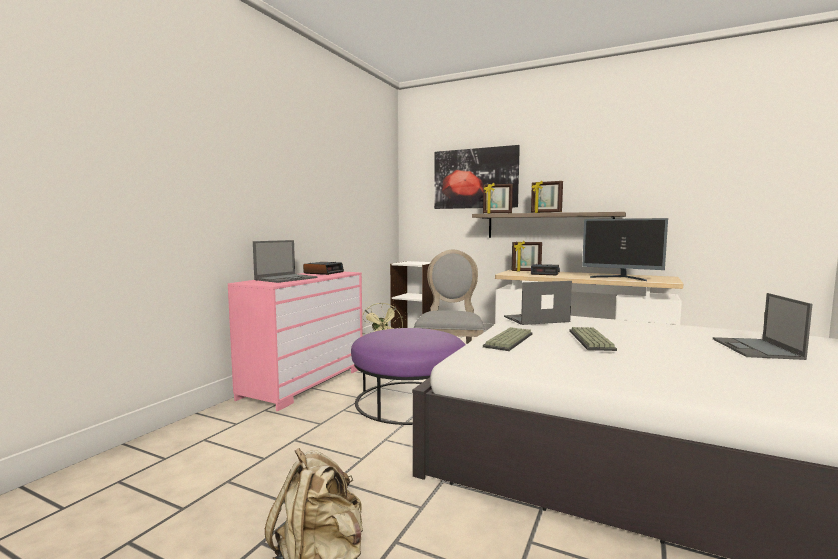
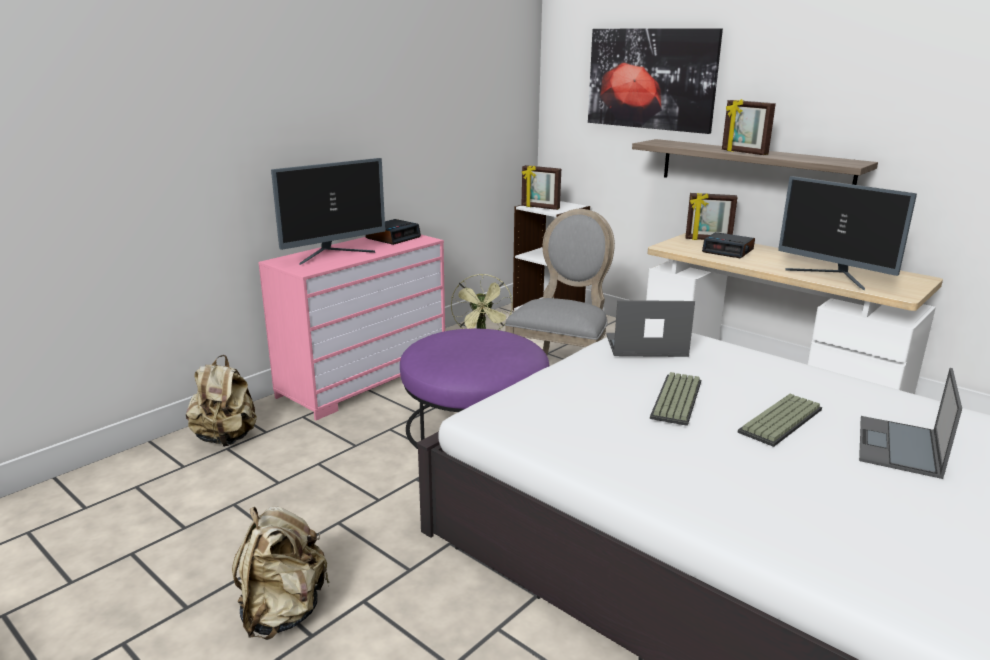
camera: 15 degrees right, 15 degrees up
(200, 432) = (226, 438): none -> beige backpack
(286, 278) = (333, 254): laptop -> monitor
(497, 213) = (673, 144): picture frame -> picture frame (540, 207)
(509, 340) = (568, 387): keyboard -> keyboard (782, 422)

